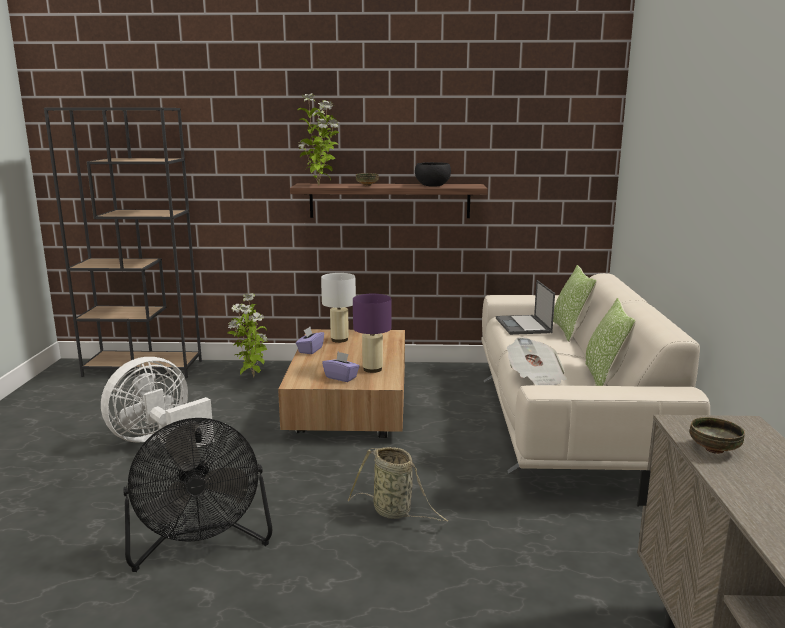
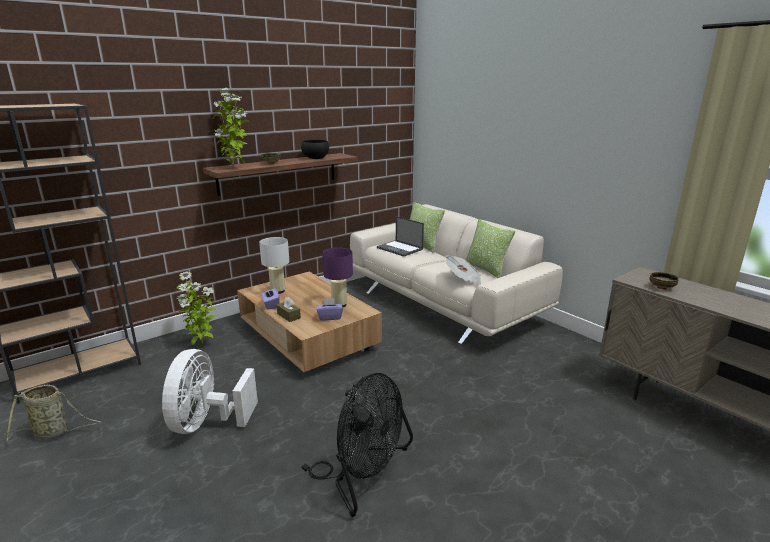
camera: 40 degrees left, 5 degrees up
(307, 364) = (288, 316): none -> brown tissue box
(395, 512) = (442, 392): basket -> basket (54, 433)

